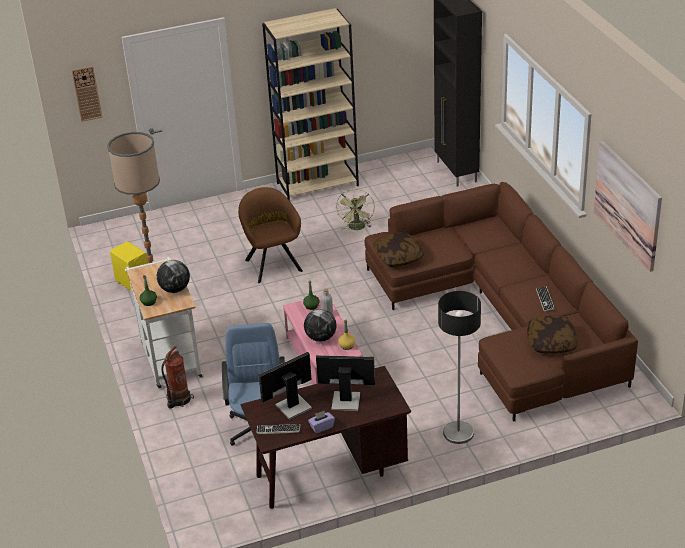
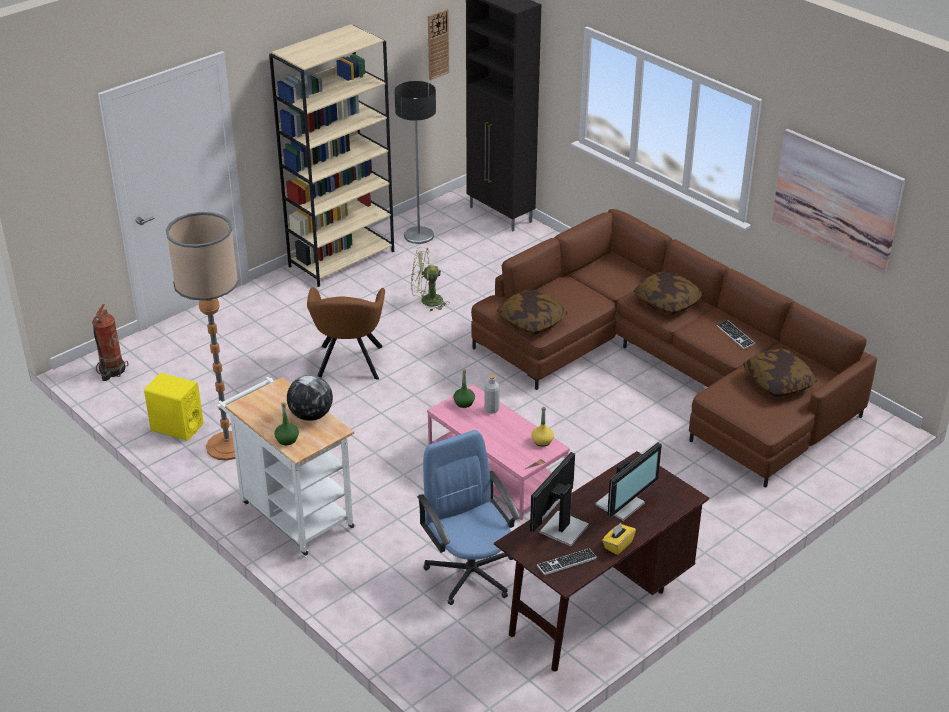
camera: 25 degrees left, 0 degrees up
(87, 93) = (56, 180): wall clock -> wall clock (437, 44)
(178, 400) = (341, 564): fire extinguisher -> fire extinguisher (111, 371)
(272, 263) = (349, 365): brown armchair -> brown armchair turned 135 degrees counterclockwise
(320, 337) = (503, 439): globe -> none
(321, 427) = (618, 545): purple tissue box -> yellow tissue box
(345, 400) = (622, 504): monitor -> monitor turned 150 degrees clockwise
(357, 228) = (426, 301): green fan -> green fan turned 105 degrees clockwise
(458, 433) = (714, 517): floor lamp -> floor lamp (419, 236)
(511, 263) = (667, 302): none -> pillow

